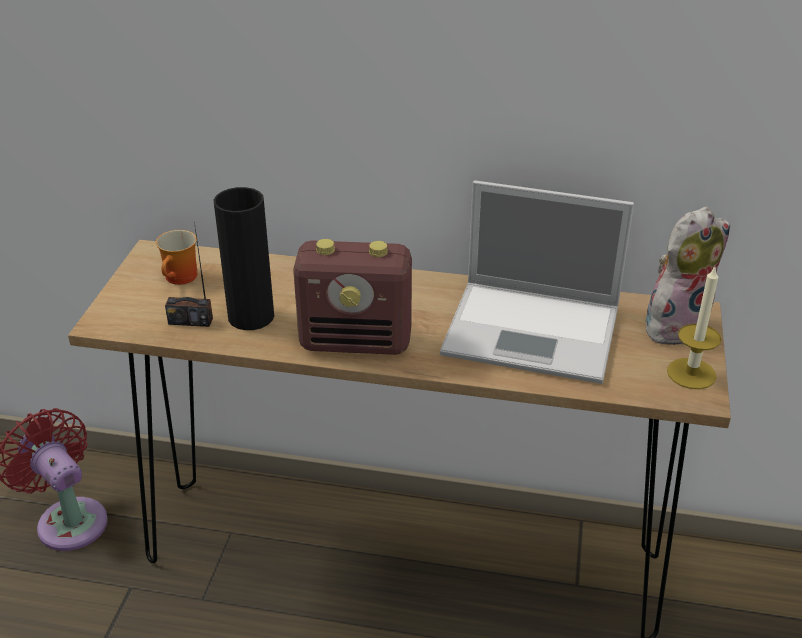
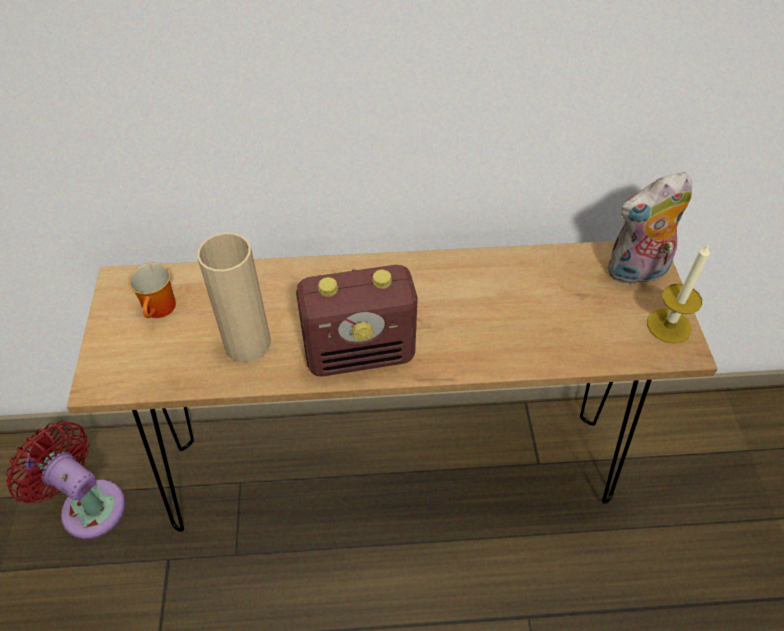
camera: 15 degrees left, 15 degrees up
(190, 321) = (188, 361): radio -> none
(251, 317) = (247, 343): black vase -> beige vase
(535, 331) = (519, 305): laptop -> none
(675, 325) = (636, 273): plush toy -> plush toy turned 150 degrees counterclockwise

